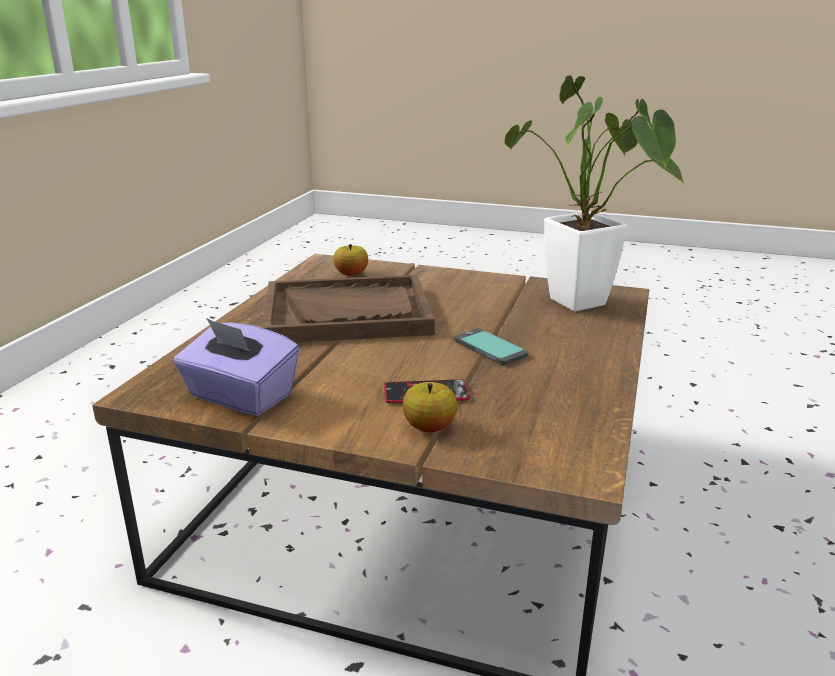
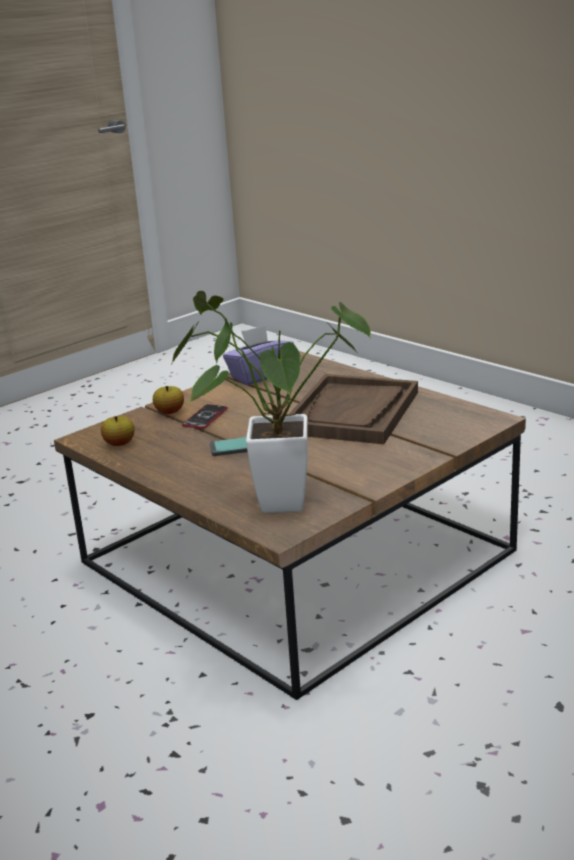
camera: 120 degrees right, 0 degrees up
(351, 274) = (445, 424): apple -> apple (119, 444)

